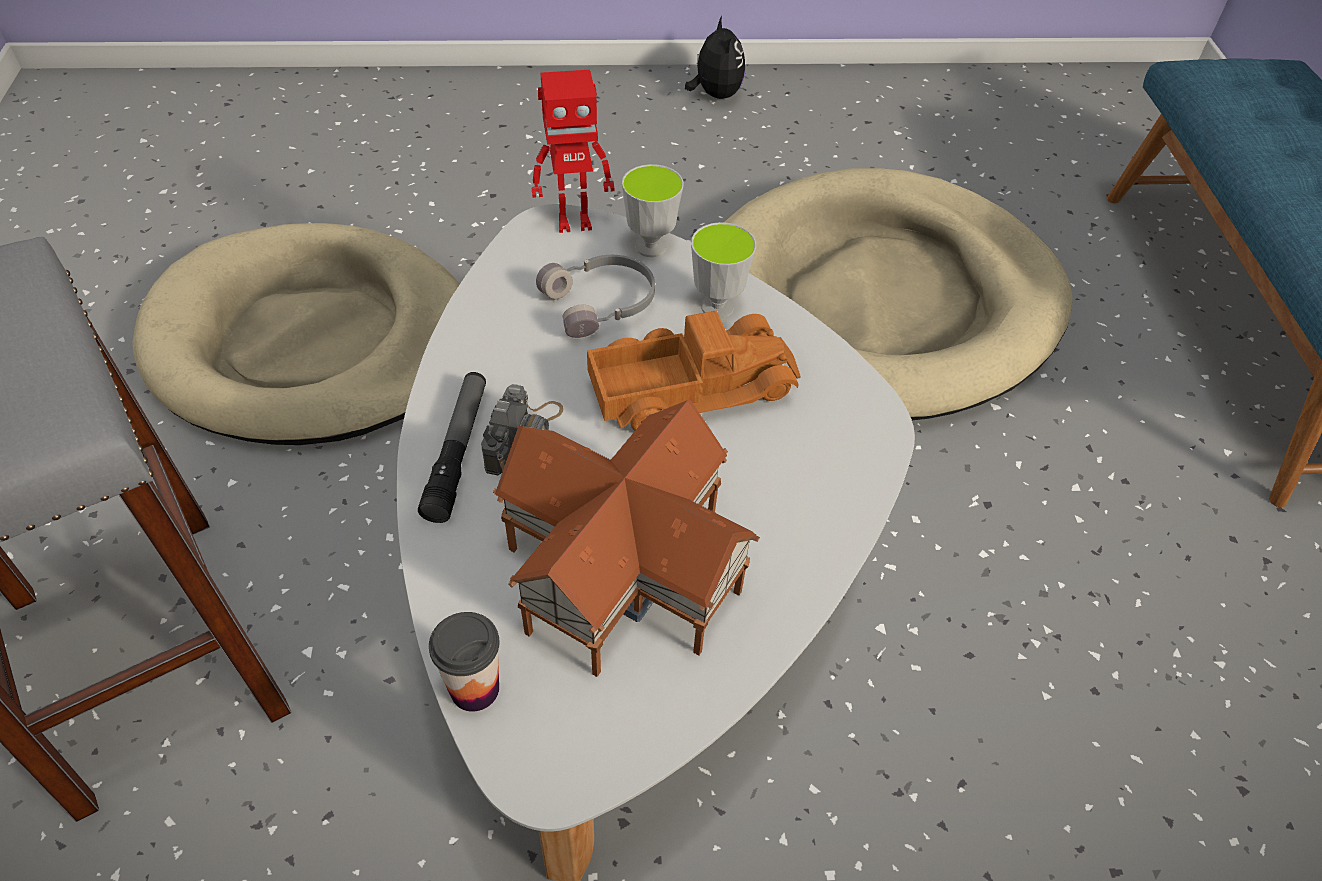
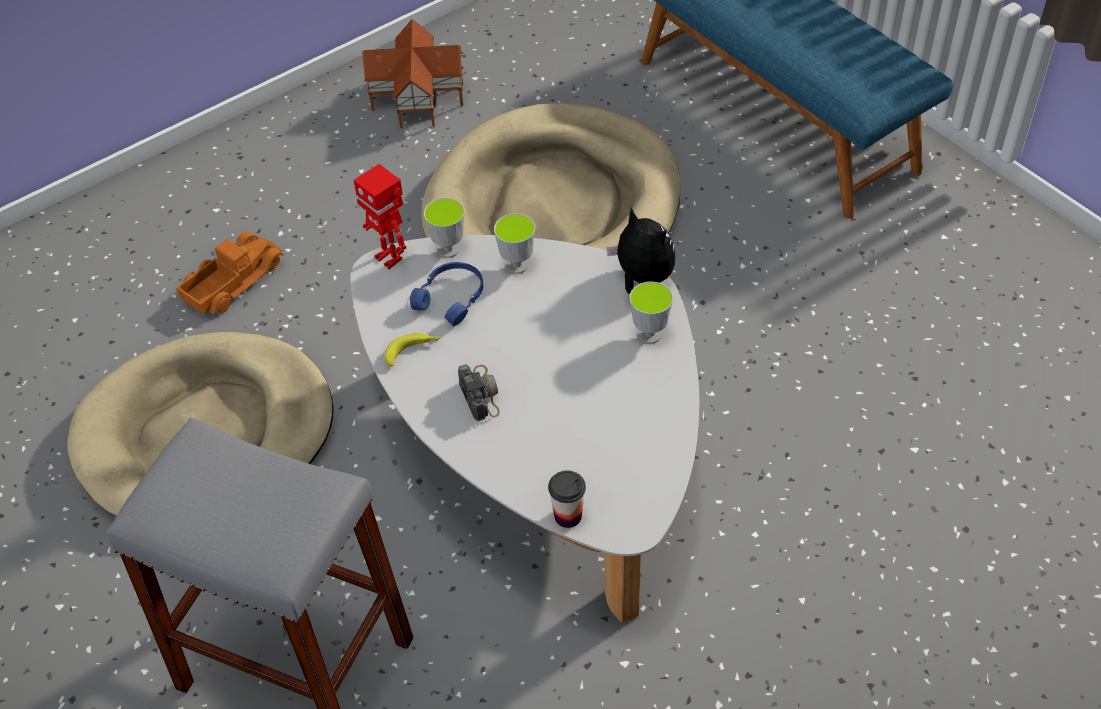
camera: 30 degrees left, 0 degrees up
(457, 452) = (452, 419): flashlight -> none
(495, 340) = (413, 351): none -> banana
(574, 222) = (389, 258): toy robot -> toy robot turned 90 degrees clockwise
(602, 304) = (452, 298): grey headphones -> blue headphones
(623, 566) = (587, 424): toy house -> toy house (416, 96)
(690, 386) = (541, 317): toy truck -> toy truck (232, 281)
(715, 94) = (324, 109): plush toy -> plush toy (642, 278)
(820, 491) = (649, 335): none -> cup

